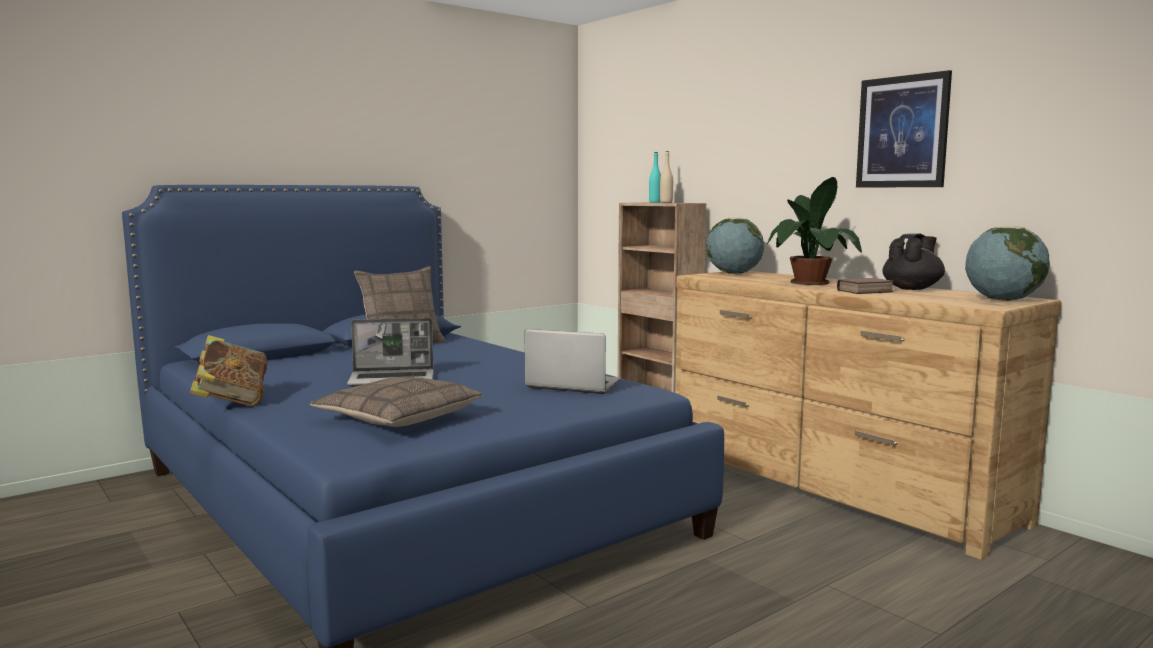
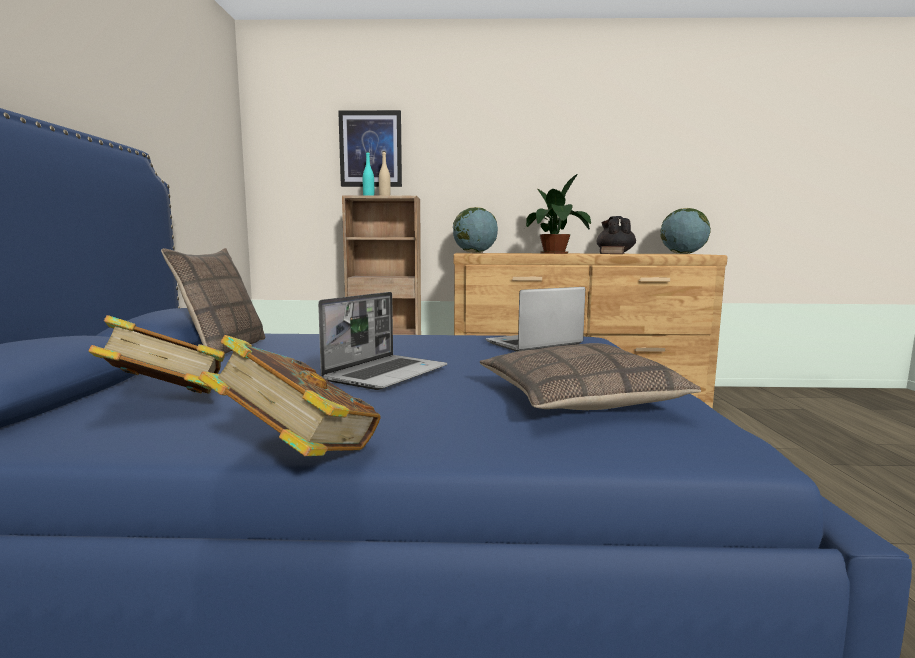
camera: 50 degrees left, 0 degrees up
(275, 370) = (166, 404): none -> book
(902, 132) = (588, 149): picture -> picture (370, 149)

